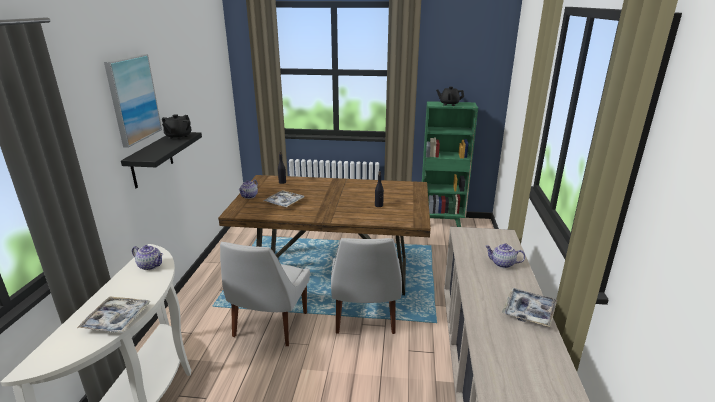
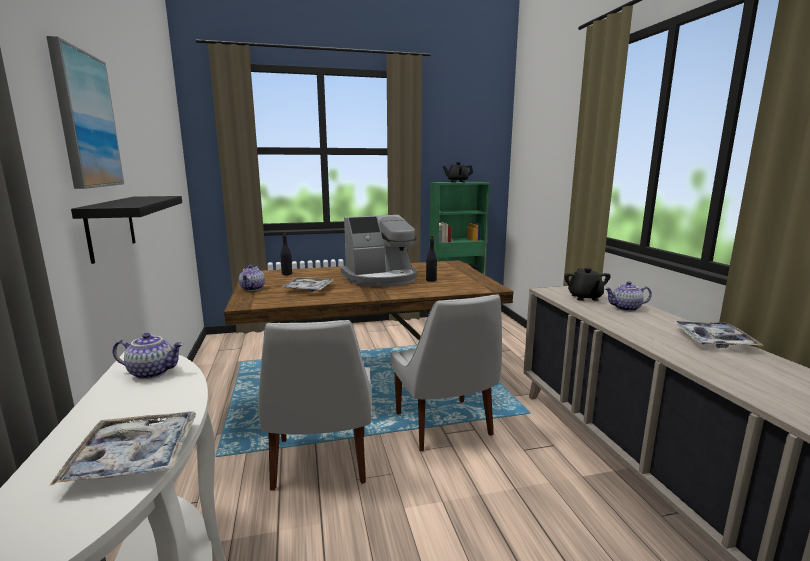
camera: 20 degrees left, 10 degrees down
(178, 137) = (150, 197): black teapot -> black teapot (584, 297)
(343, 197) = (381, 278): none -> coffee machine

